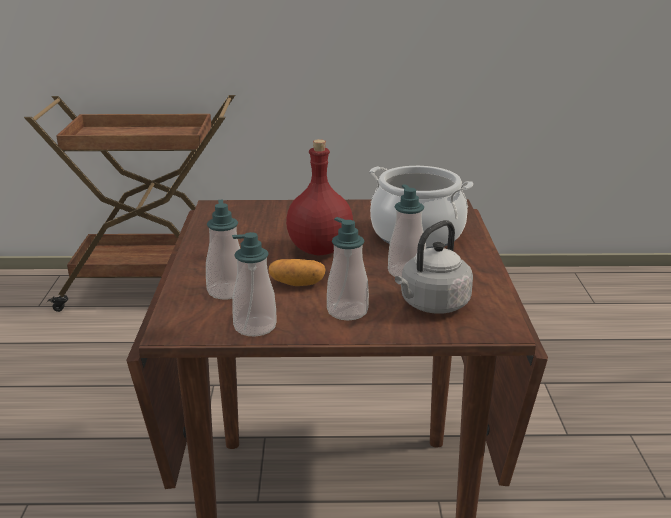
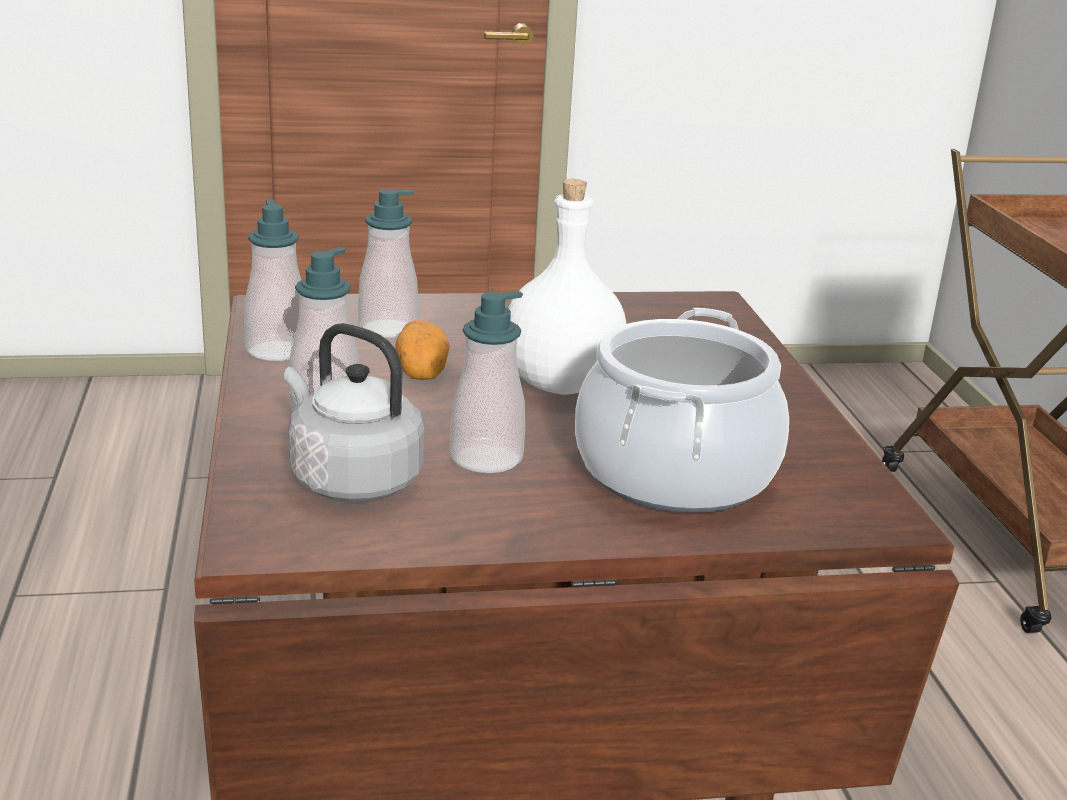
camera: 80 degrees right, 0 degrees up
(320, 250) = (559, 385): red bottle -> white bottle

